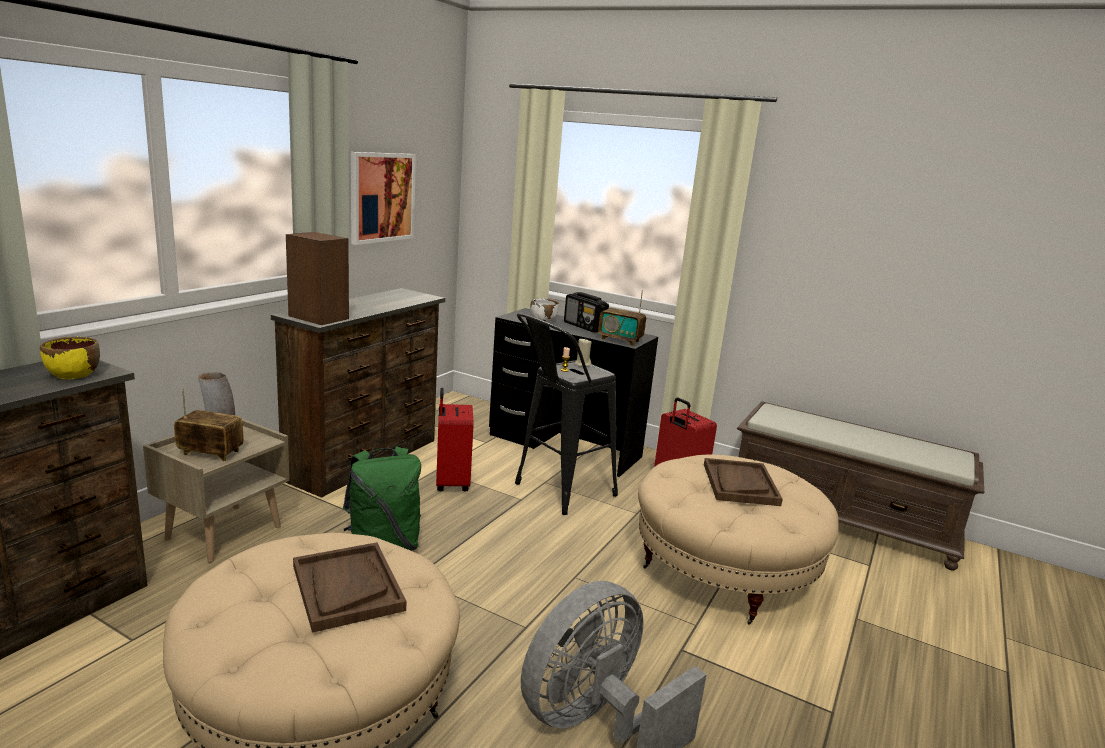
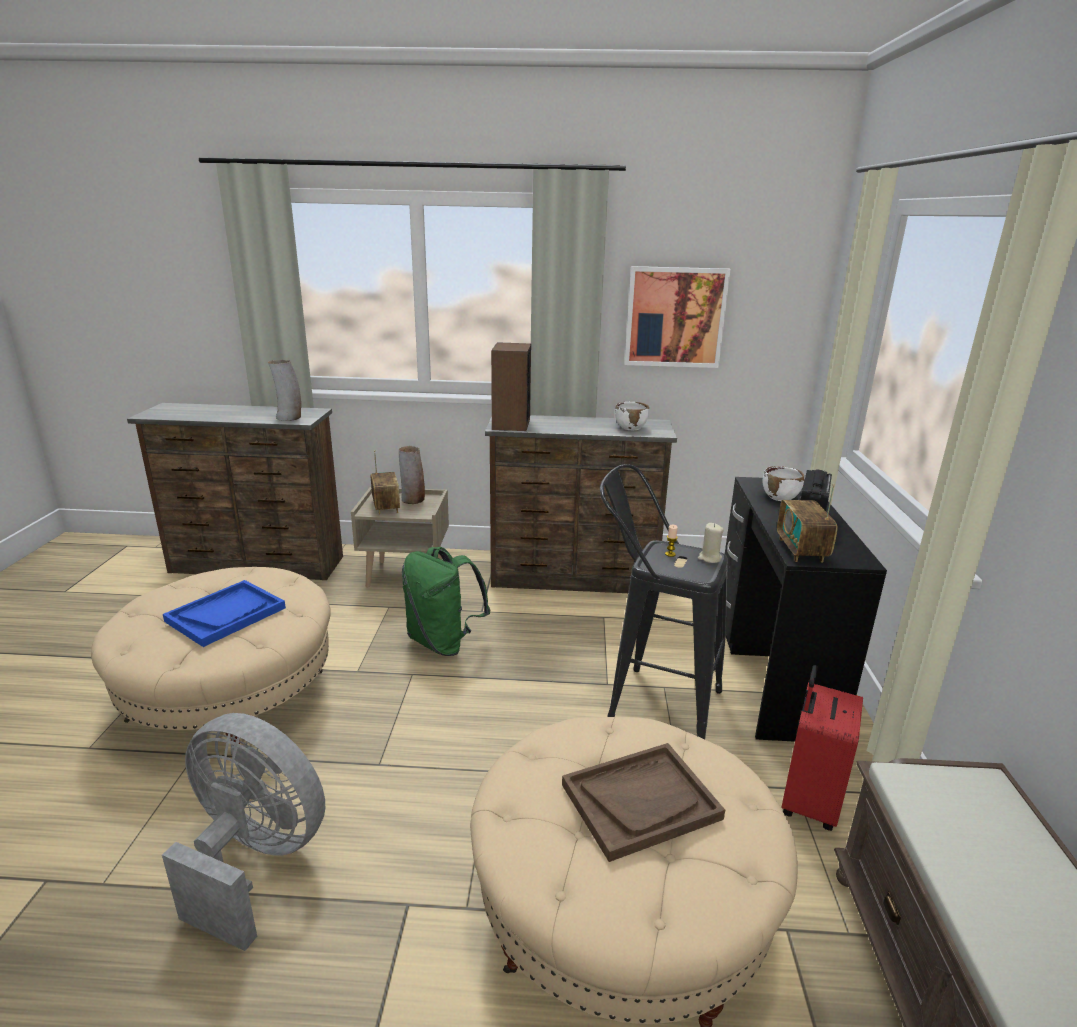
camera: 65 degrees right, 5 degrees up
(73, 375) = (289, 418): yellow bowl -> vase
(347, 588) = (226, 614): brown tray -> blue tray
(400, 298) = (631, 427): none -> white bowl
(451, 483) = (587, 633): red suitcase -> none

